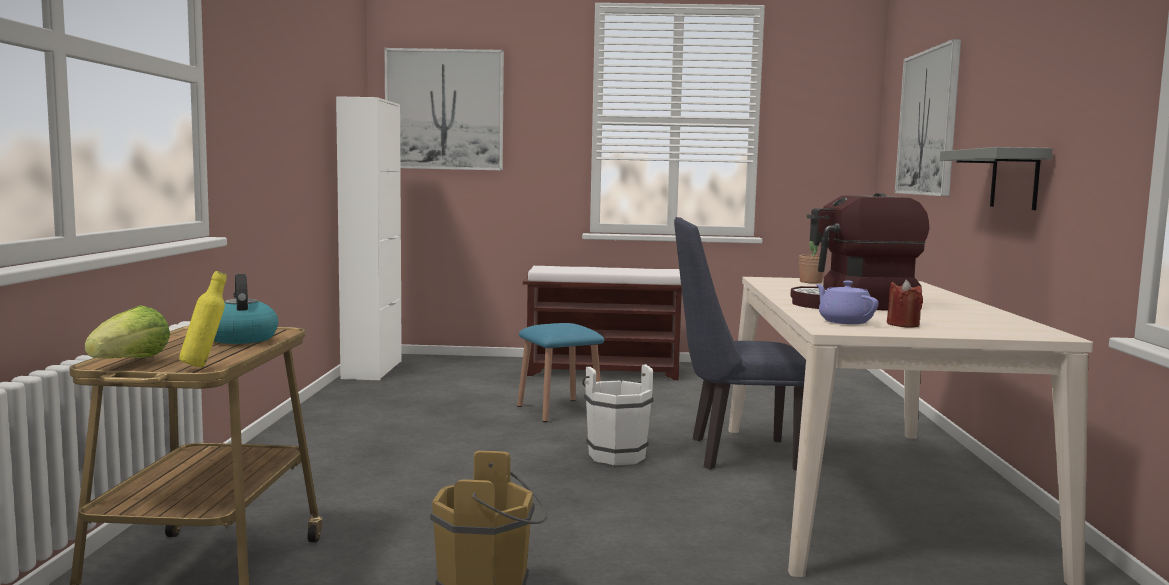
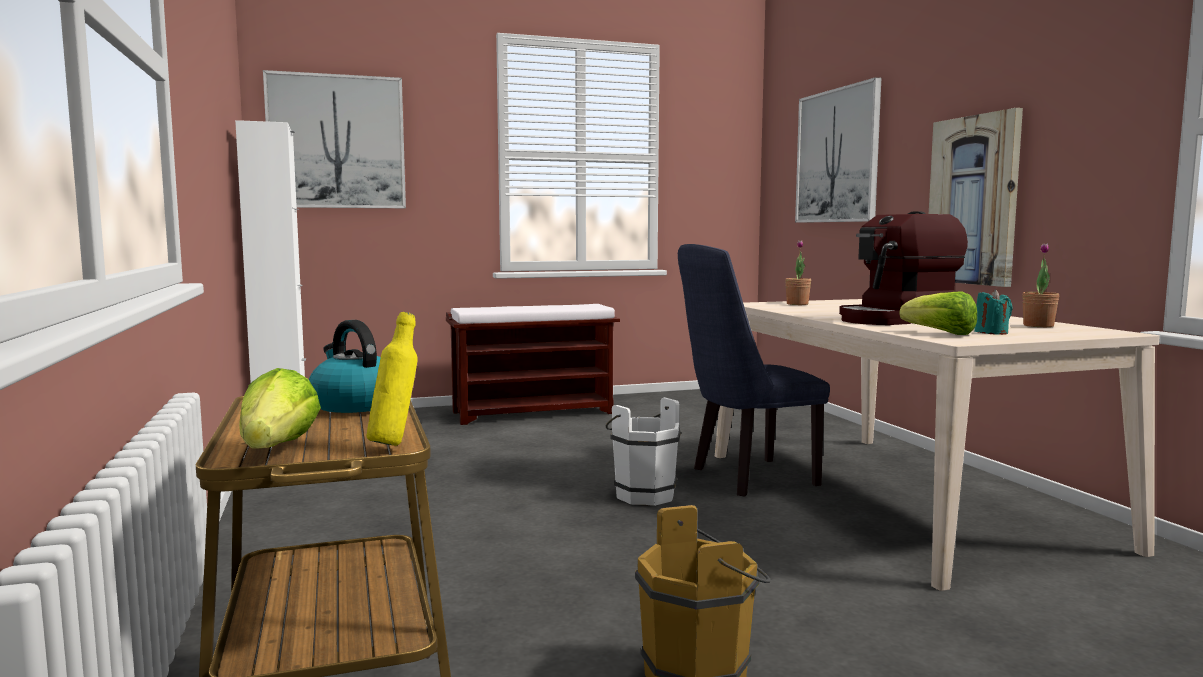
camera: 20 degrees left, 0 degrees up
(559, 410) = (535, 456): blue stool -> none
(844, 321) = (940, 333): purple teapot -> lettuce
(903, 324) = (991, 332): red candle -> turquoise candle
(987, 322) = (1038, 326): none -> potted plant
(1015, 179) = (973, 200): grey shelf -> picture

